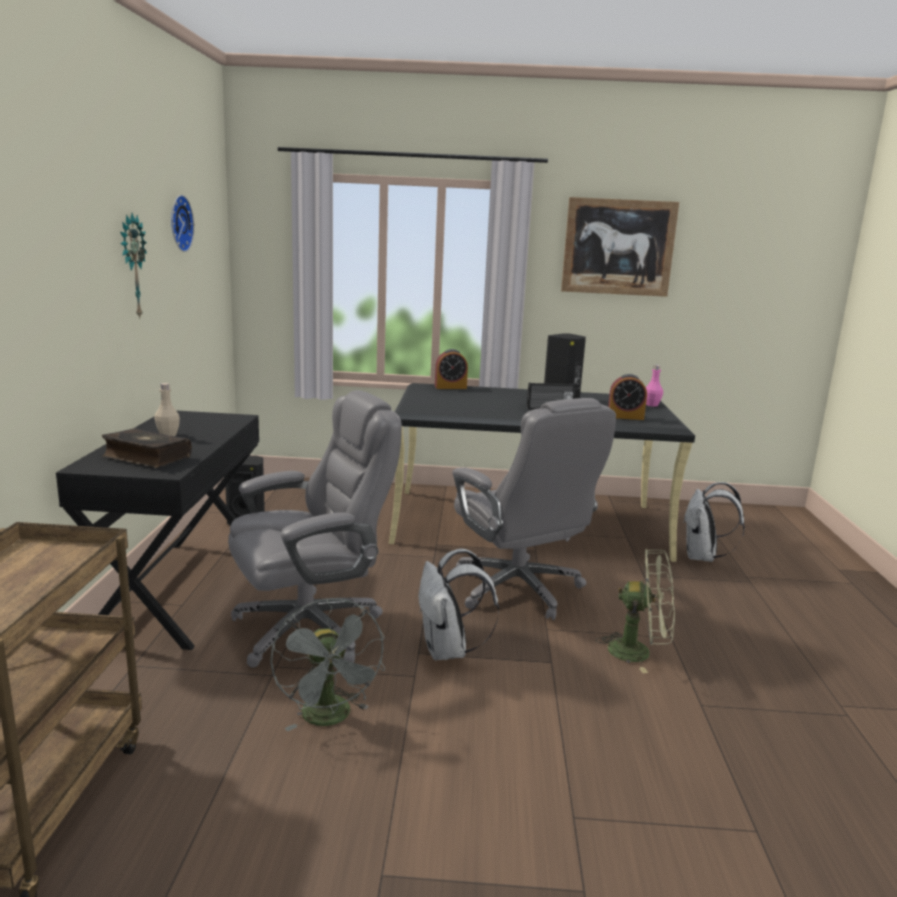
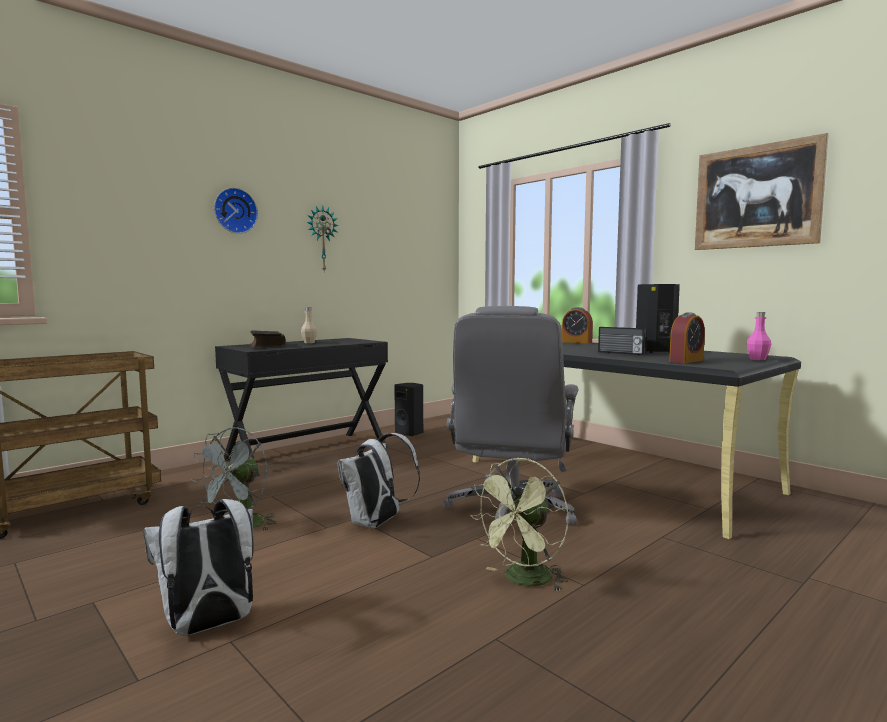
camera: 45 degrees right, 10 degrees down
(178, 223) = (384, 219): wall clock -> wall clock (234, 211)
(311, 628) = (327, 486): grey office chair -> none
(625, 417) = (686, 361): alarm clock -> alarm clock turned 90 degrees counterclockwise
(638, 652) = (523, 581): green fan -> green fan turned 75 degrees clockwise
(703, 557) = (778, 546): white backpack -> white backpack (208, 626)

